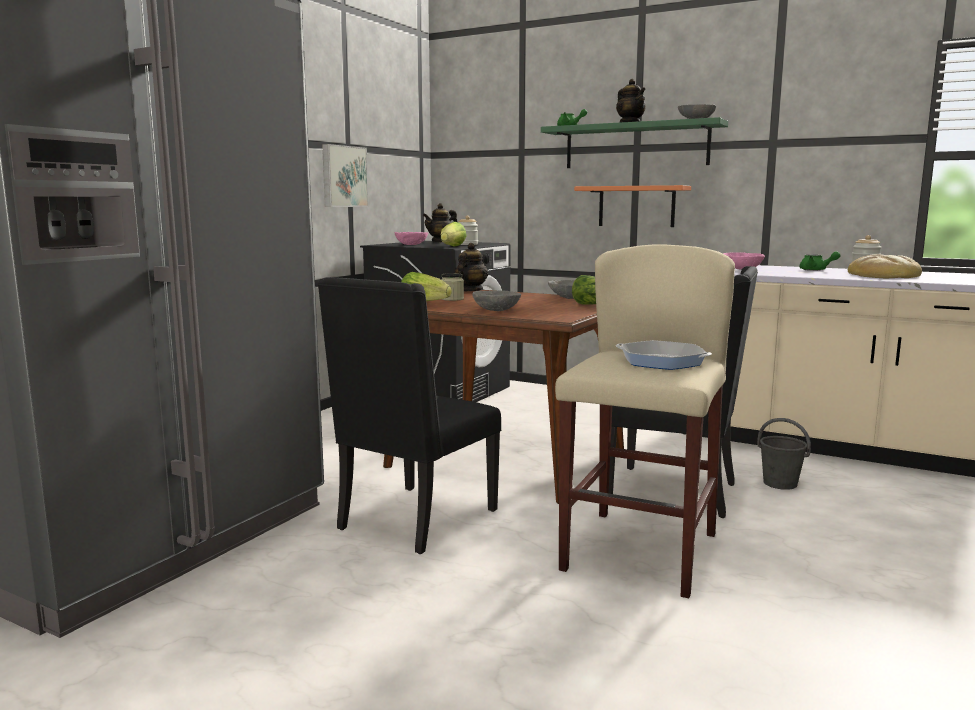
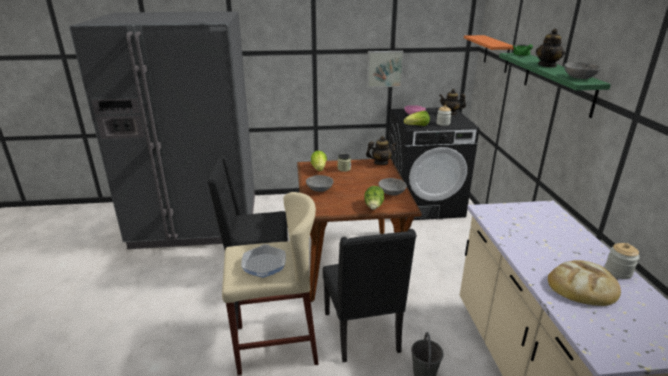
camera: 55 degrees right, 15 degrees up
(636, 206) = (548, 130): orange shelf -> orange shelf (496, 53)
(741, 269) = (522, 220): pink bowl -> none
(816, 270) = (572, 250): green teapot -> none

